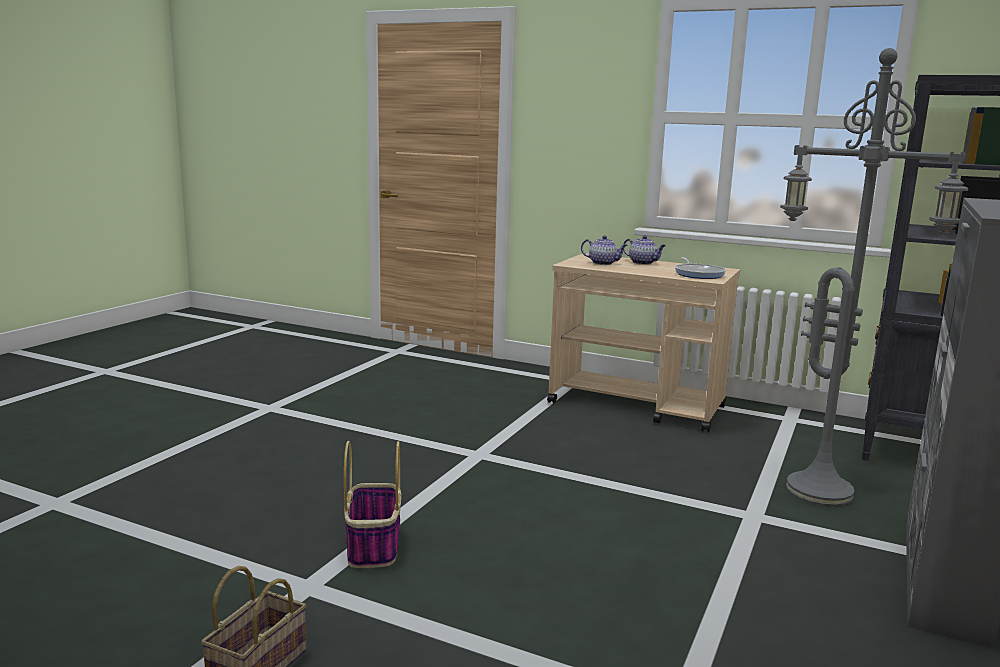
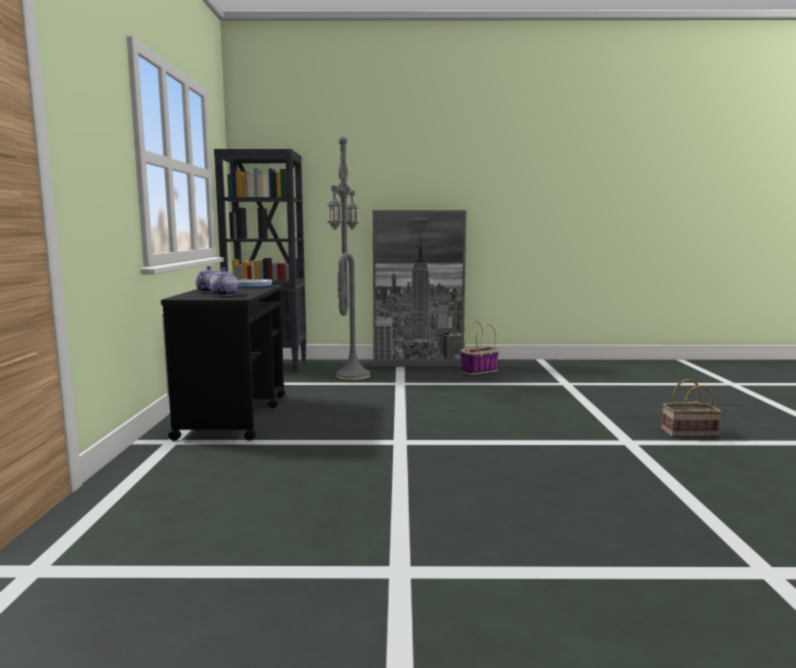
camera: 115 degrees left, 5 degrees down
(374, 547) = (568, 439): basket -> basket (479, 371)
(637, 405) = (234, 415): beige cart -> black cart

